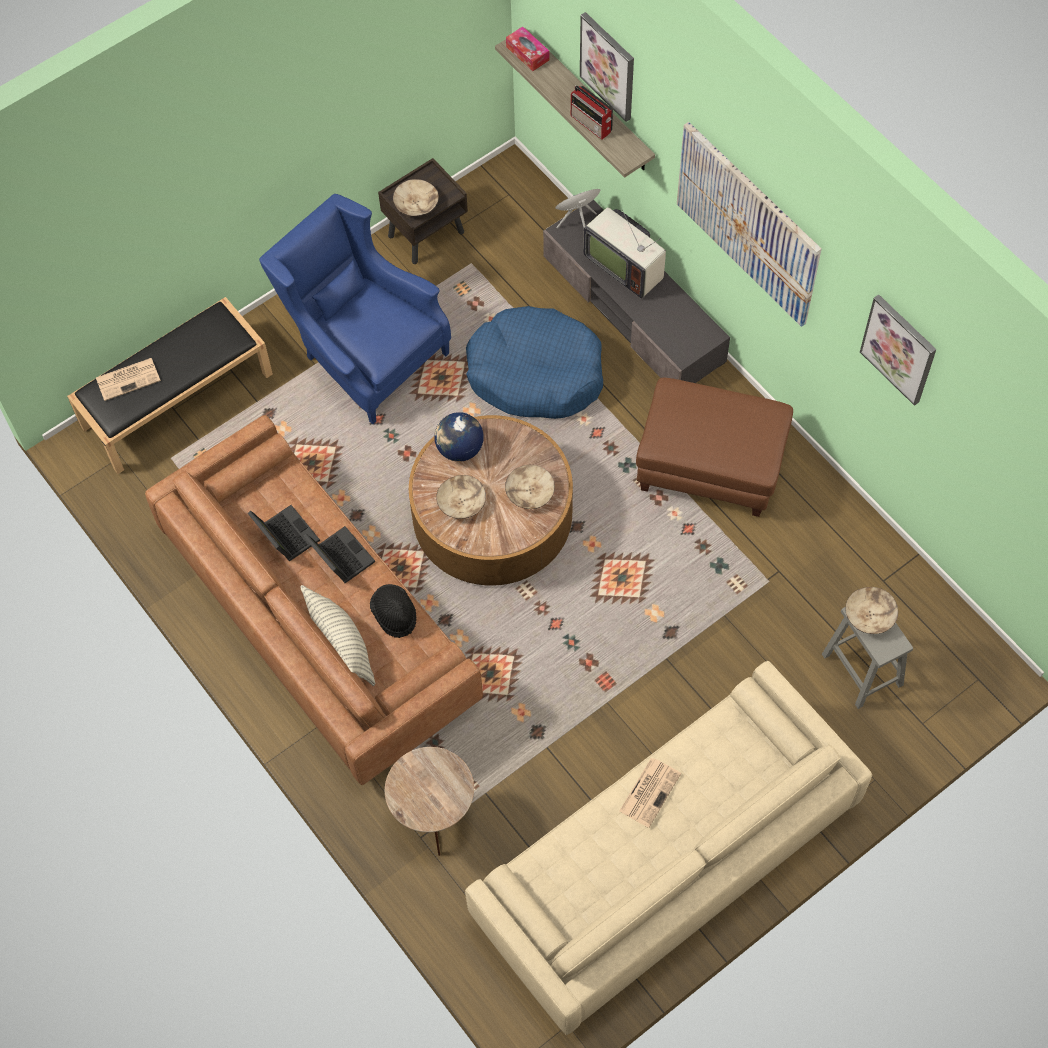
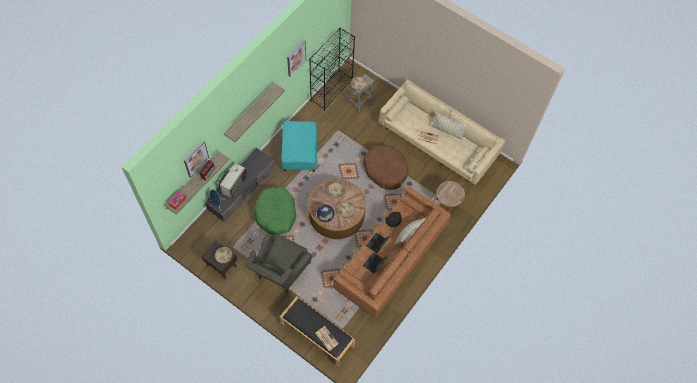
camera: 110 degrees left, 0 degrees up
(365, 352) = (280, 273): blue armchair -> grey armchair
(535, 373) = (276, 214): blue dog bed -> green dog bed
(600, 678) = (385, 170): none -> brown dog bed
(661, 861) = (447, 131): none -> pillow
(710, 466) = (300, 153): brown ottoman -> turquoise ottoman
(748, 223) = (249, 111): picture -> shelf
(917, 596) = (331, 90): none -> black bookcase

